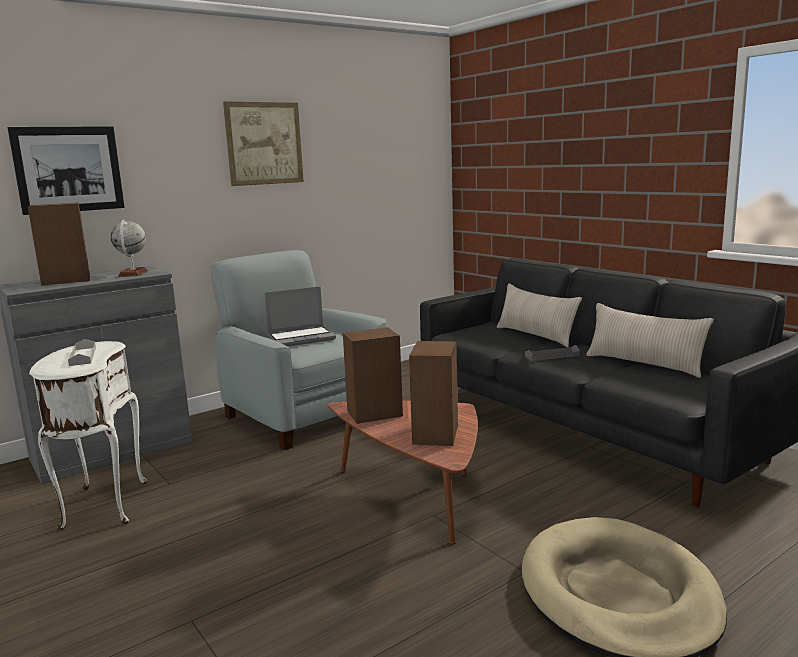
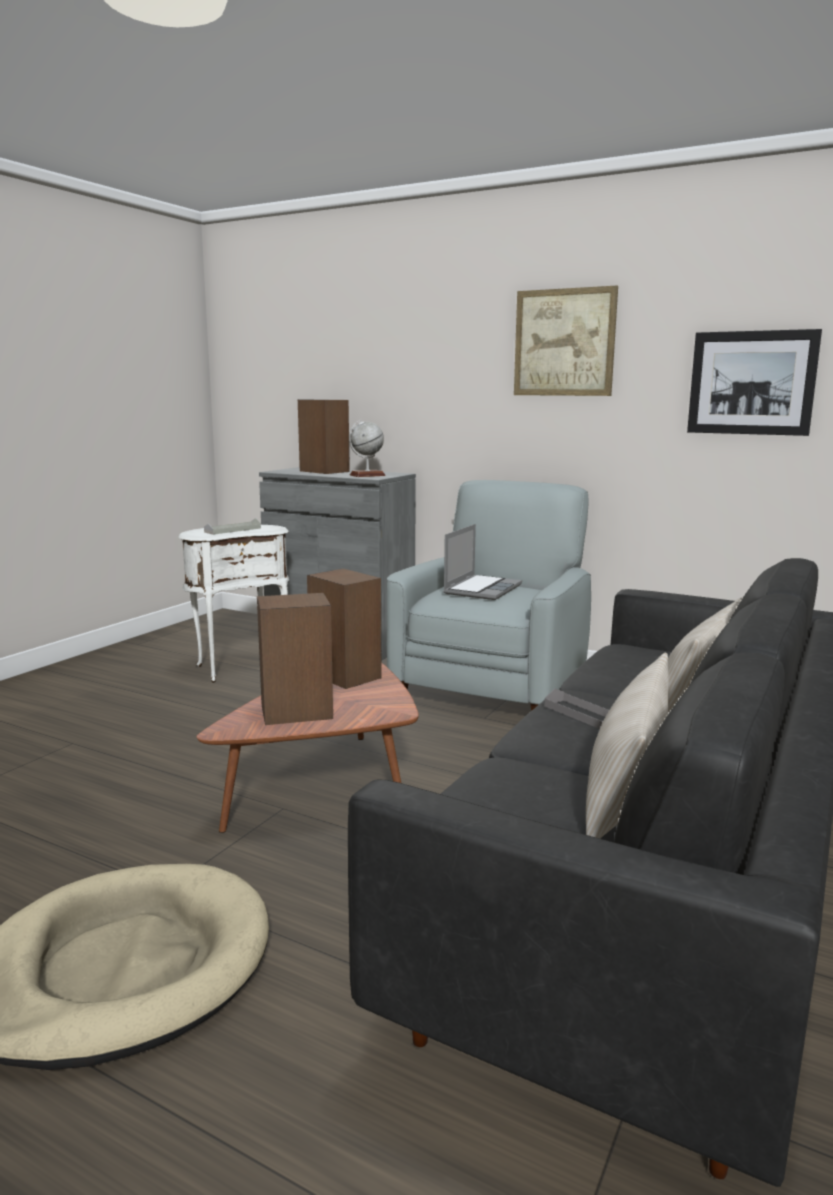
camera: 65 degrees right, 0 degrees up
(68, 169) = (364, 368): picture -> picture (751, 383)
(302, 338) = (482, 589): laptop -> laptop turned 105 degrees counterclockwise

